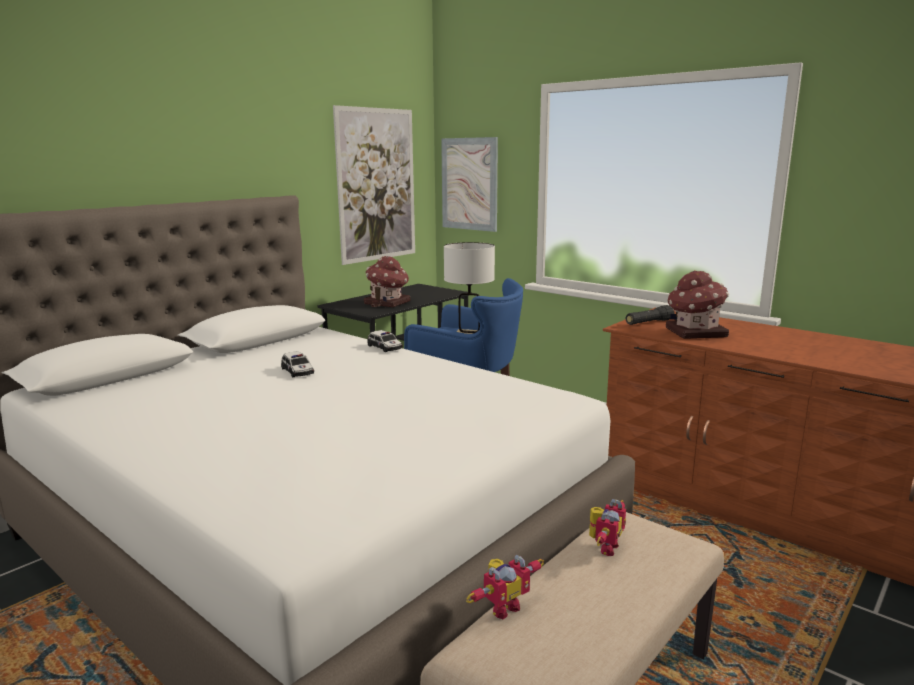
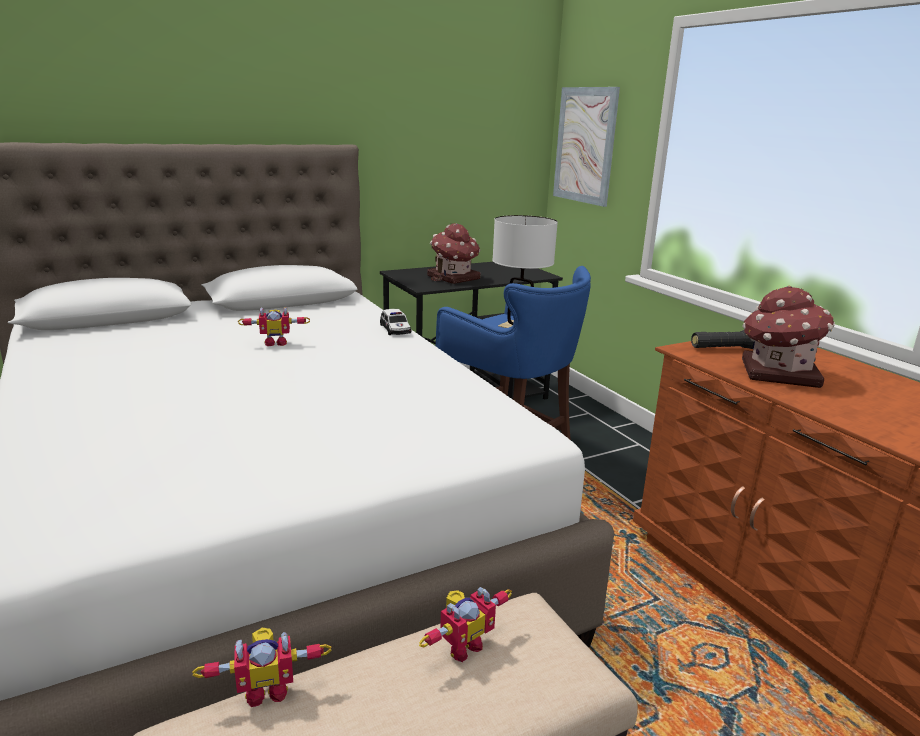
camera: 20 degrees right, 5 degrees up
(298, 371) = (276, 342): toy car -> toy robot
(376, 185) = (470, 140): picture -> none

